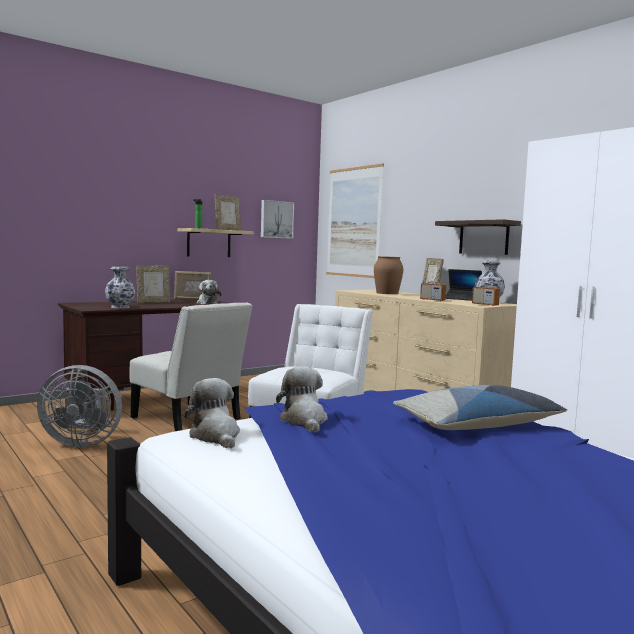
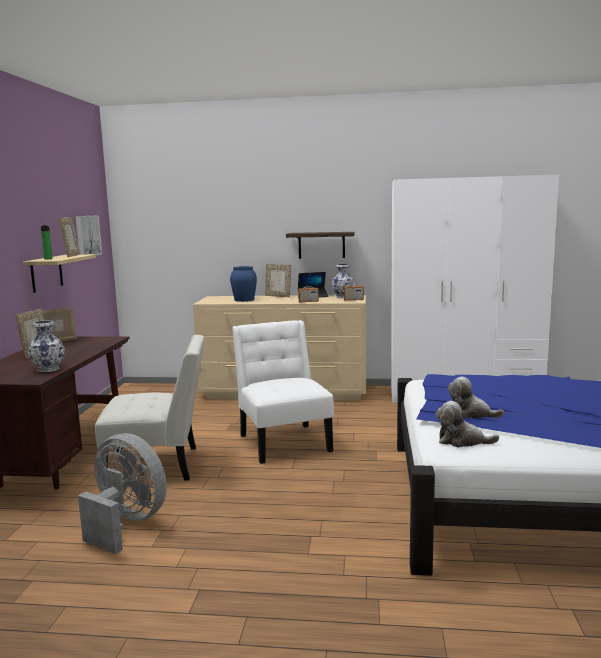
camera: 45 degrees left, 5 degrees up
(82, 442) = (126, 524): grey fan -> grey fan turned 105 degrees counterclockwise
(207, 303) = (92, 342): plush toy -> none
(354, 222) = (167, 233): picture -> none
(387, 293) = (244, 300): brown vase -> blue vase
(479, 424) = (520, 385): pillow -> none

